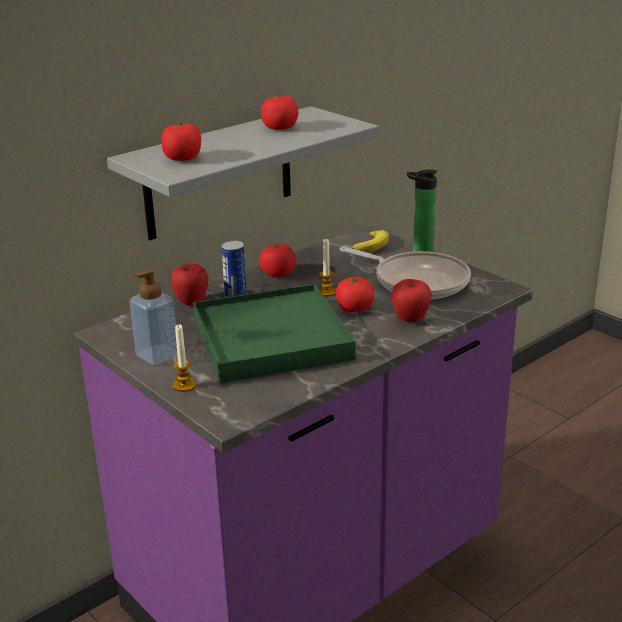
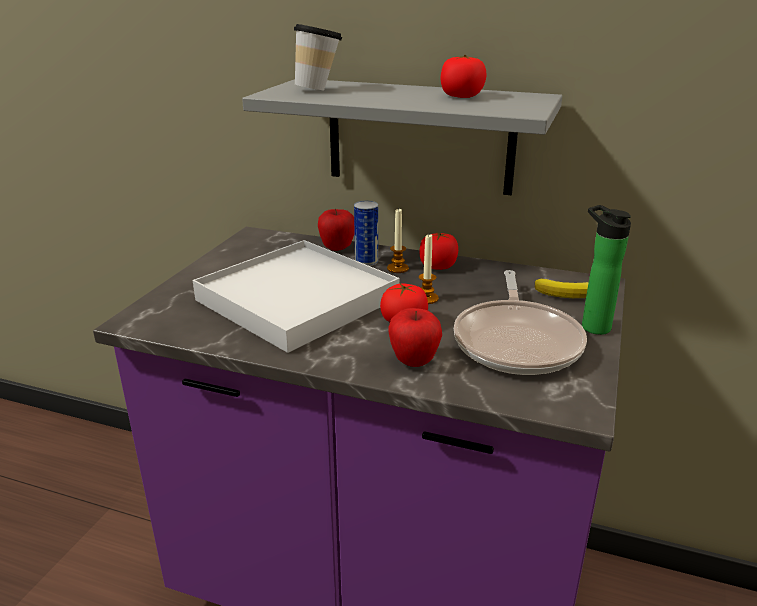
camera: 60 degrees right, 0 degrees up
(157, 355) = (228, 263): soap dispenser -> none
(182, 158) = (318, 89): tomato -> cup
(184, 385) = (183, 287): candle -> candle (397, 268)
(272, 339) = (297, 299): green tray -> white tray

